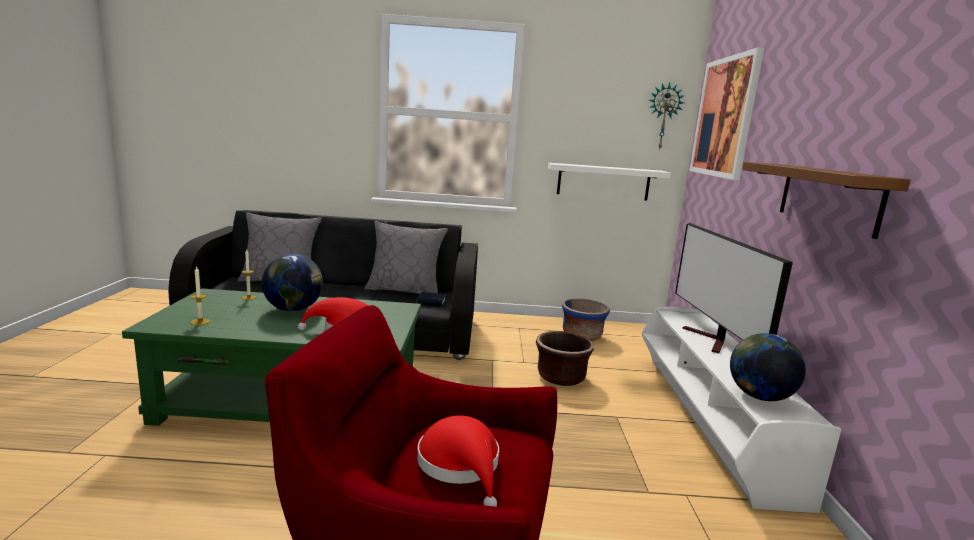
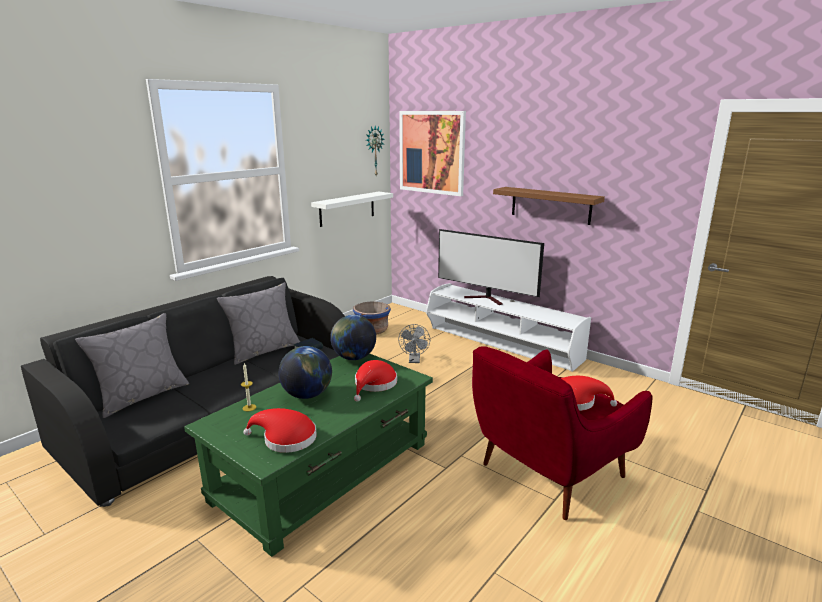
camera: 50 degrees left, 5 degrees up
(200, 322) = (285, 439): candle -> red hat
(561, 377) = (414, 360): brown planter -> grey fan
(759, 396) = (551, 317): globe -> globe (353, 357)

